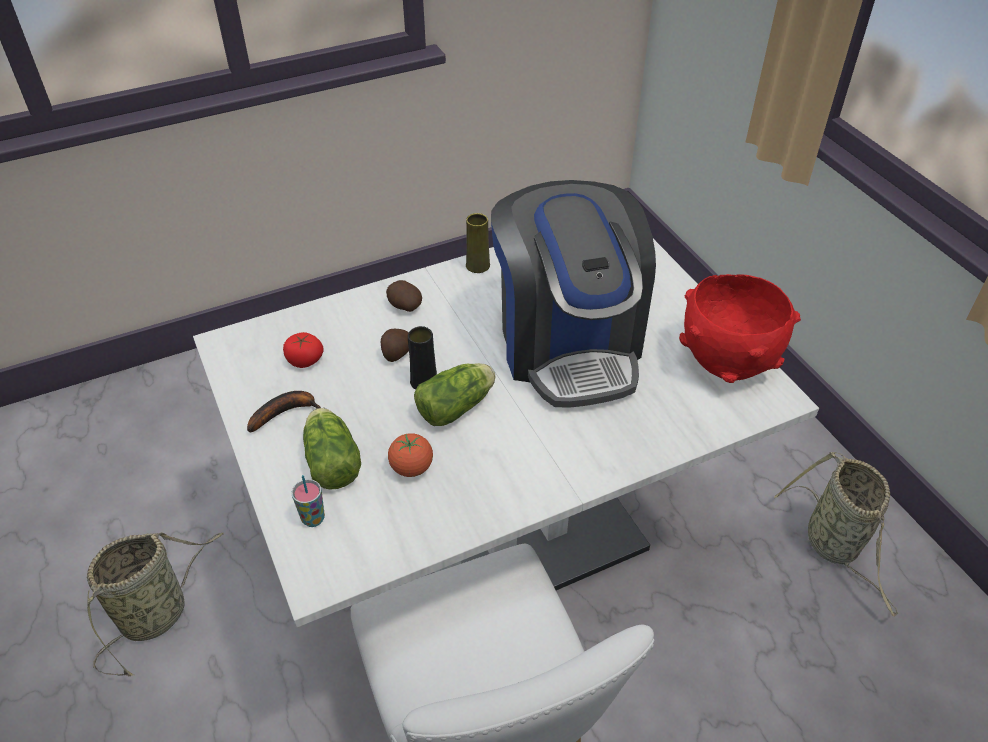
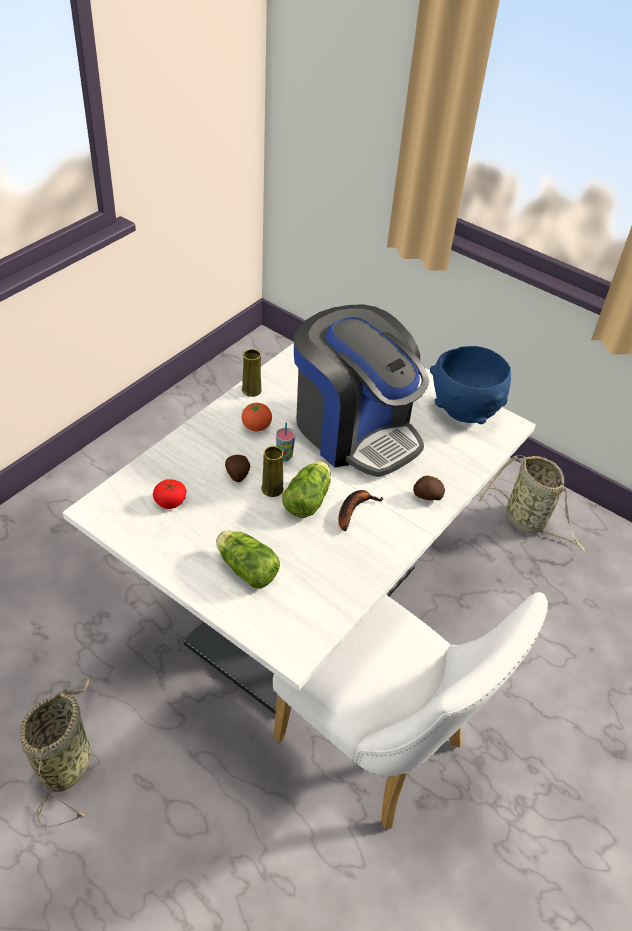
camera: 30 degrees left, 0 degrees up
(286, 412) = (185, 545): banana -> banana (354, 509)
(313, 519) = (262, 613): cup -> cup (284, 456)
(404, 306) = (217, 437): potato -> potato (427, 496)
(411, 468) = (306, 553): tomato -> tomato (256, 427)
(424, 381) = (272, 489): black vase -> yellow vase
(727, 362) = (464, 410): red bowl -> blue bowl

